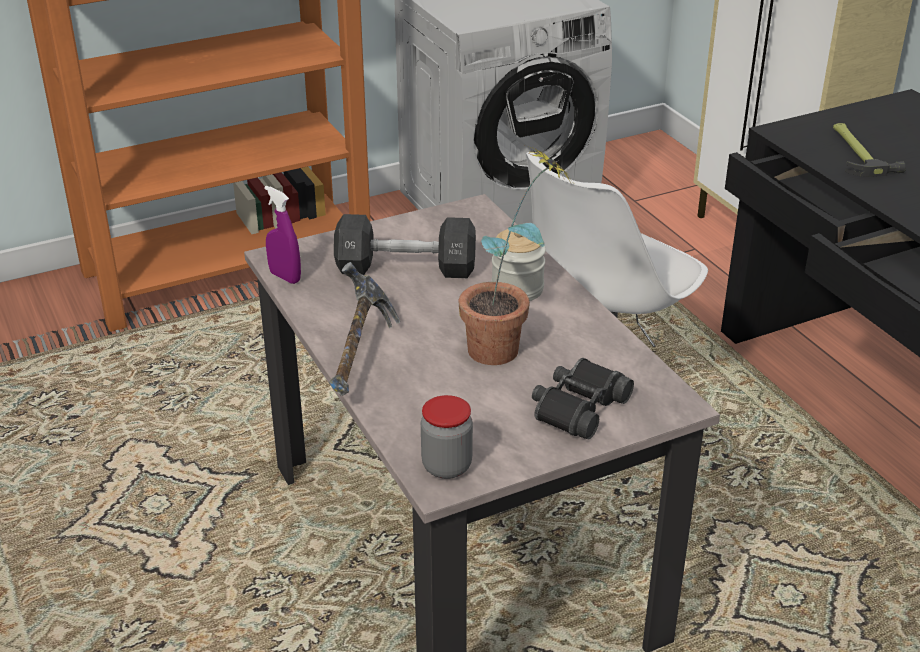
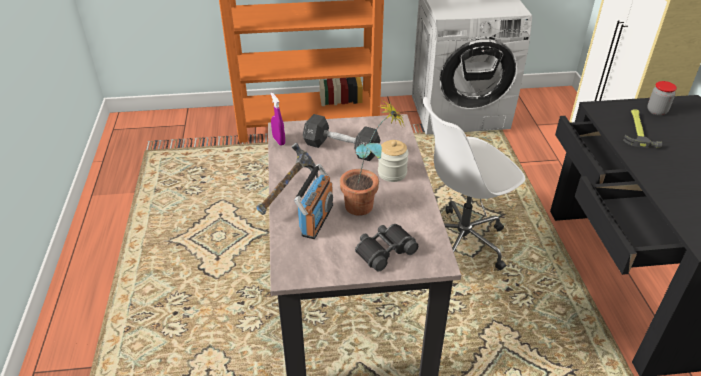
camera: 20 degrees right, 5 degrees up
(434, 387) = (316, 220): none -> radio
(446, 466) = (297, 267): jar -> jar (656, 111)

